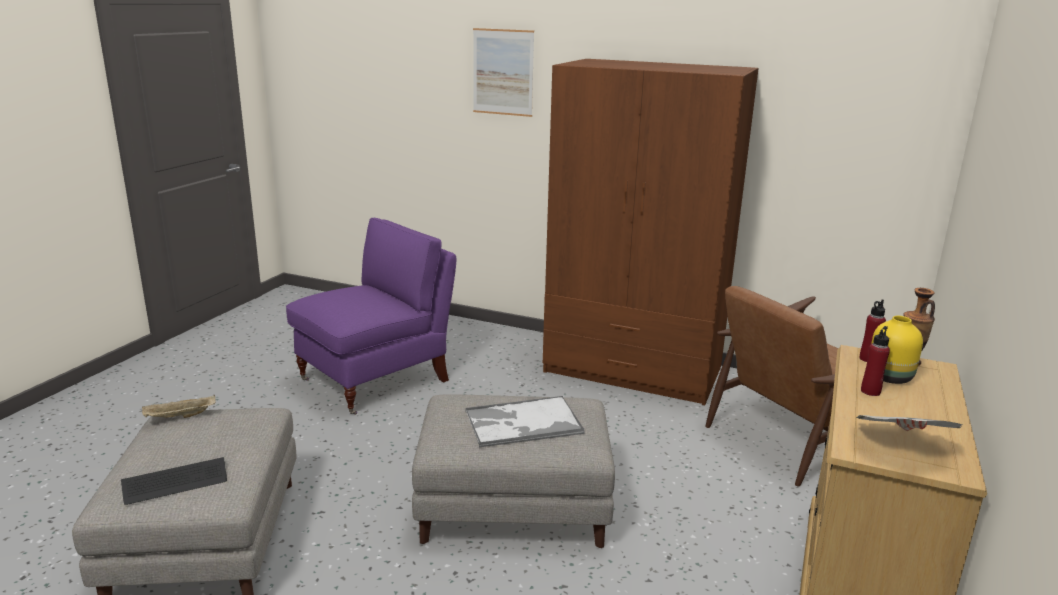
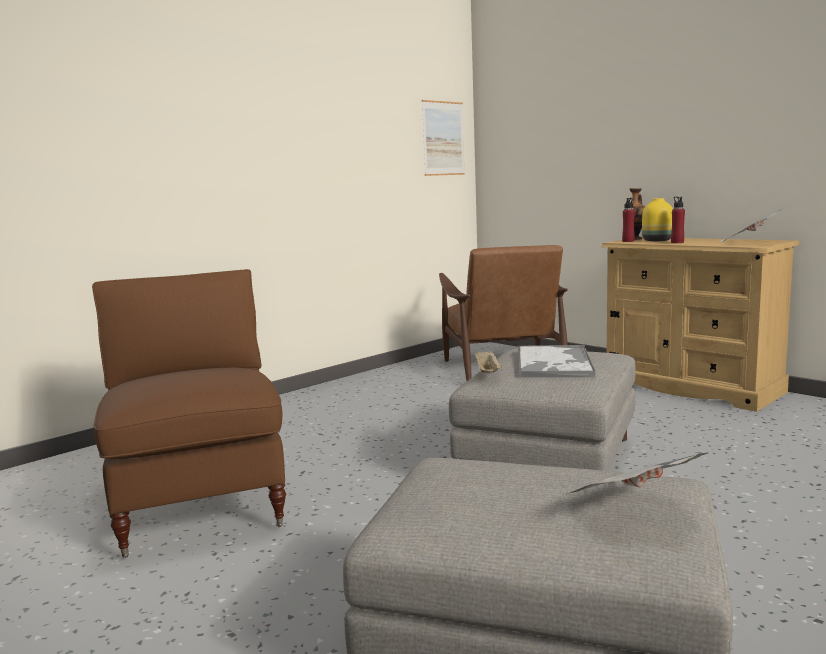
camera: 65 degrees left, 10 degrees down
(175, 482) = (632, 508): keyboard -> newspaper
(180, 417) = (416, 513): beige tray -> beige tray (488, 373)
(376, 380) = (201, 506): purple armchair -> brown armchair
(503, 72) = (122, 96): picture -> picture (443, 138)
(633, 370) = (348, 392): brown wardrobe -> none

